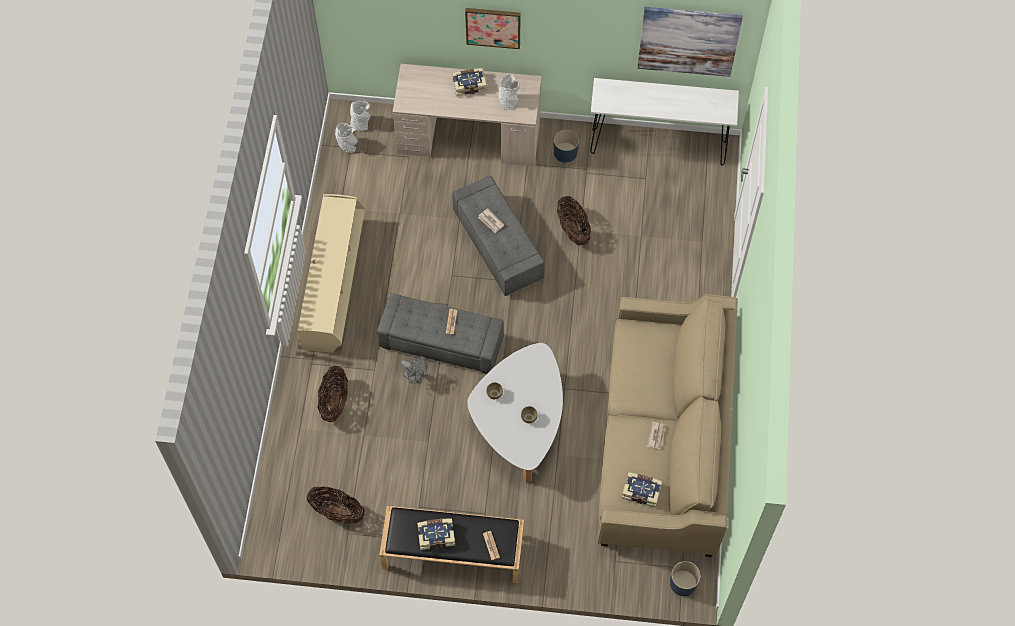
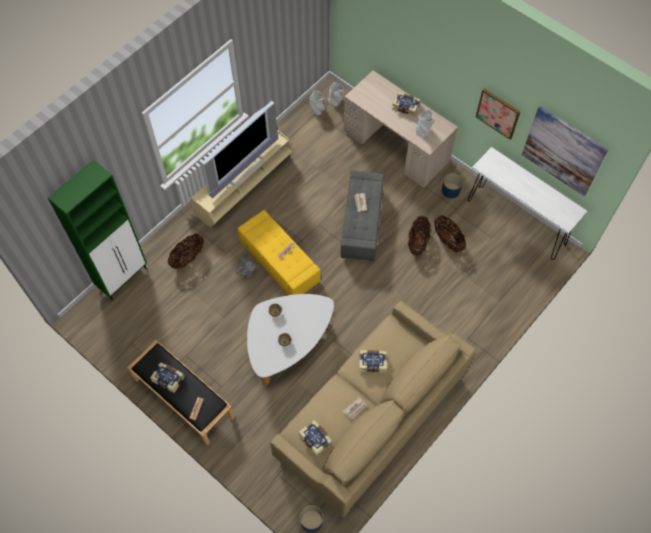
camera: 35 degrees right, 0 degrees up
(278, 470) = (123, 278): none -> green cabinet
(331, 260) = (244, 168): none -> television
(337, 512) = (136, 326): basket -> basket (448, 240)
(441, 343) = (279, 262): grey ottoman -> yellow ottoman
(493, 27) = (435, 71): picture -> picture (498, 113)
(638, 379) = (372, 362): none -> book

